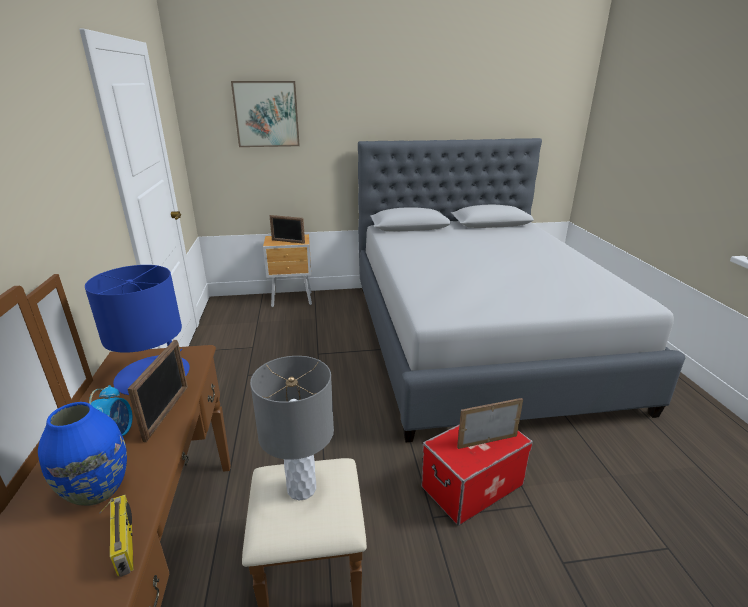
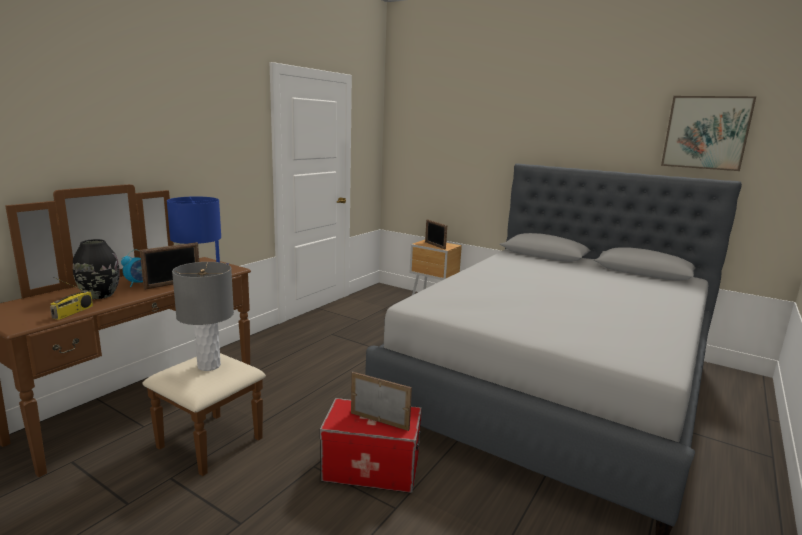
camera: 40 degrees right, 10 degrees down
(96, 490) = (99, 295): blue vase -> black vase
(266, 114) = (444, 133): picture -> picture (706, 132)

